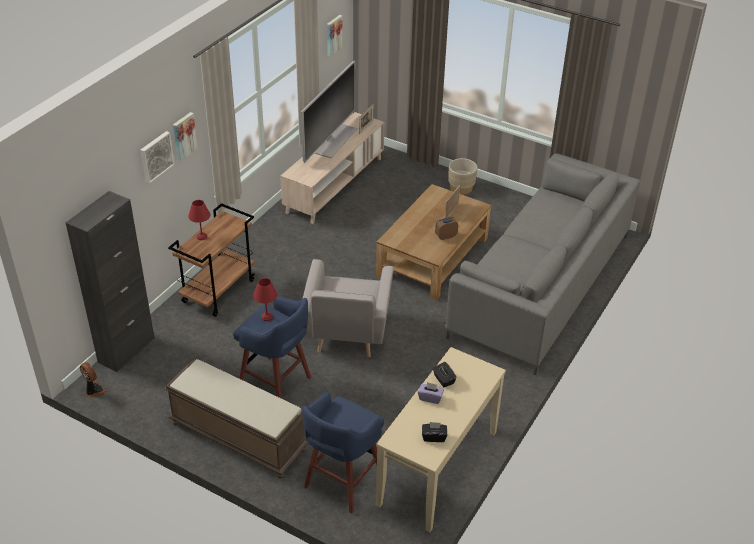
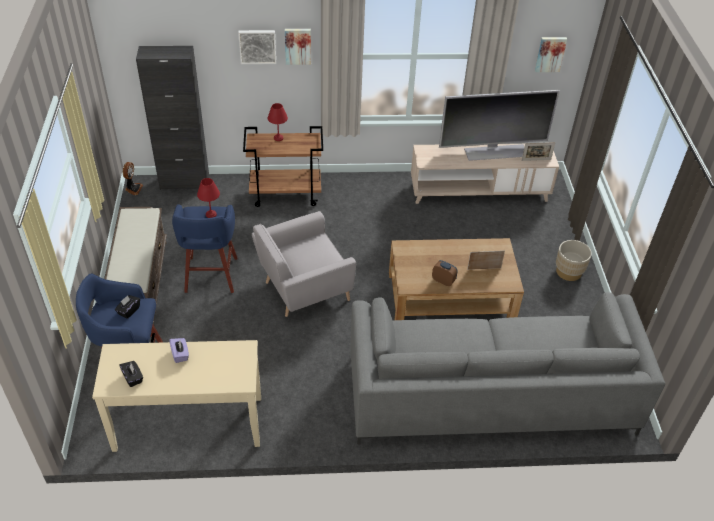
camera: 55 degrees right, 5 degrees up
(443, 380) = (209, 353): black tissue box -> black tissue box (128, 311)

